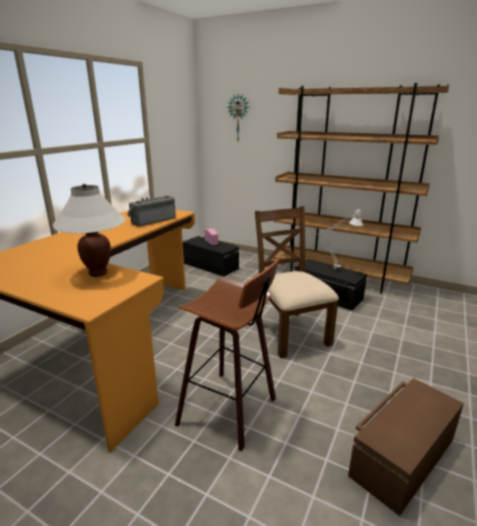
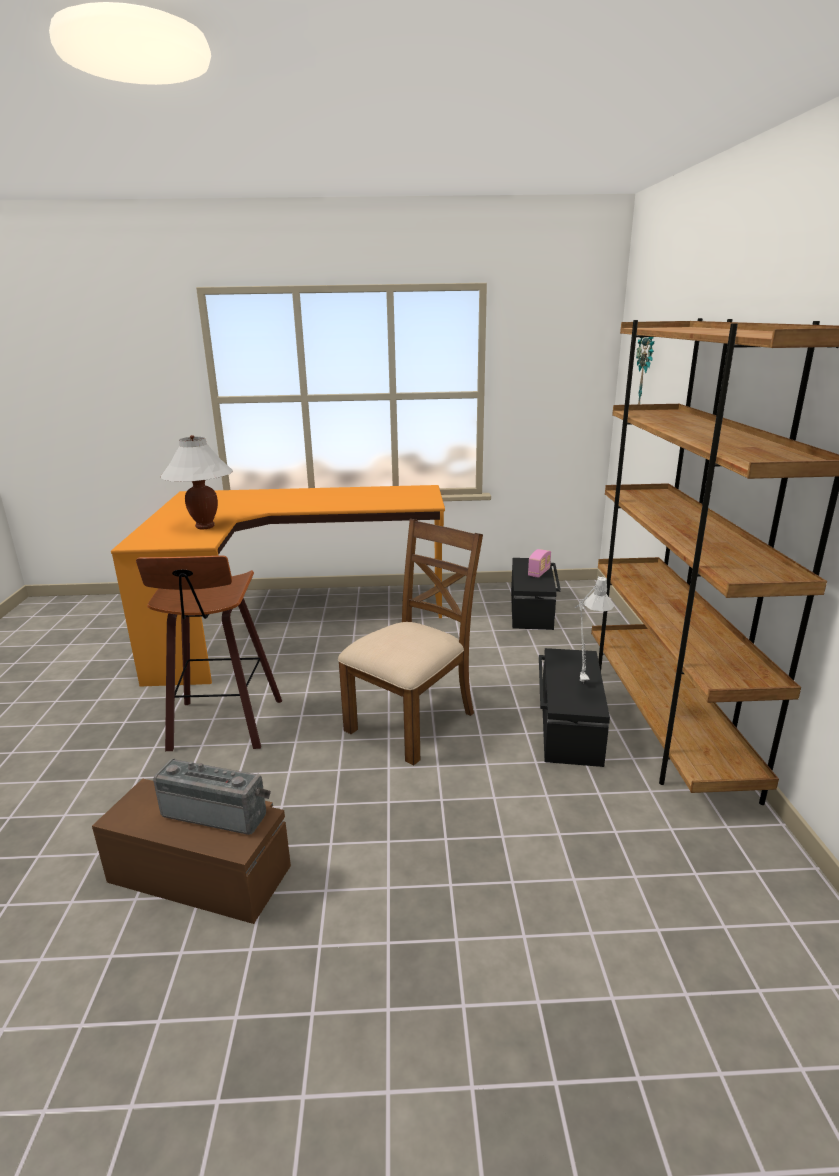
camera: 60 degrees right, 0 degrees up
(152, 220) = (379, 502): radio -> radio (217, 812)

